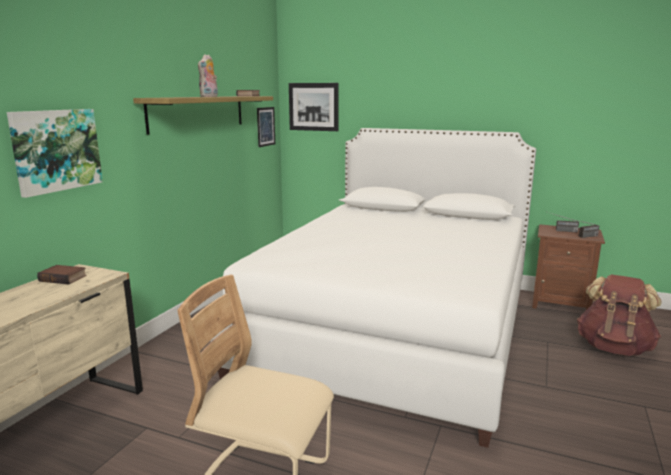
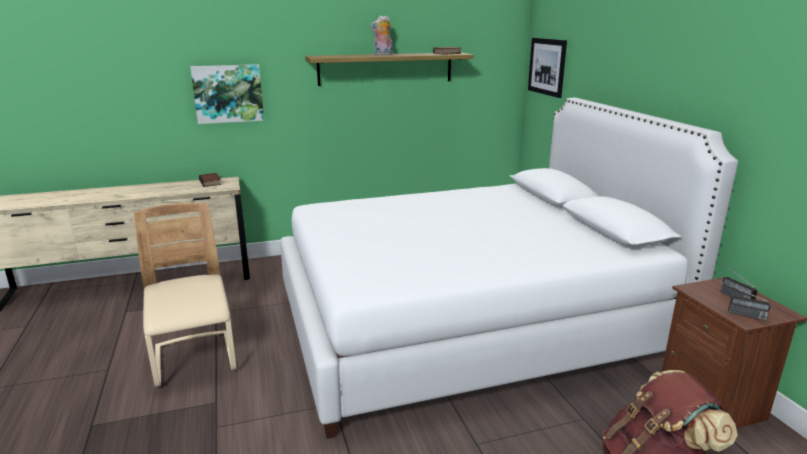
camera: 50 degrees right, 5 degrees up
(266, 126) = (494, 84): picture -> none

